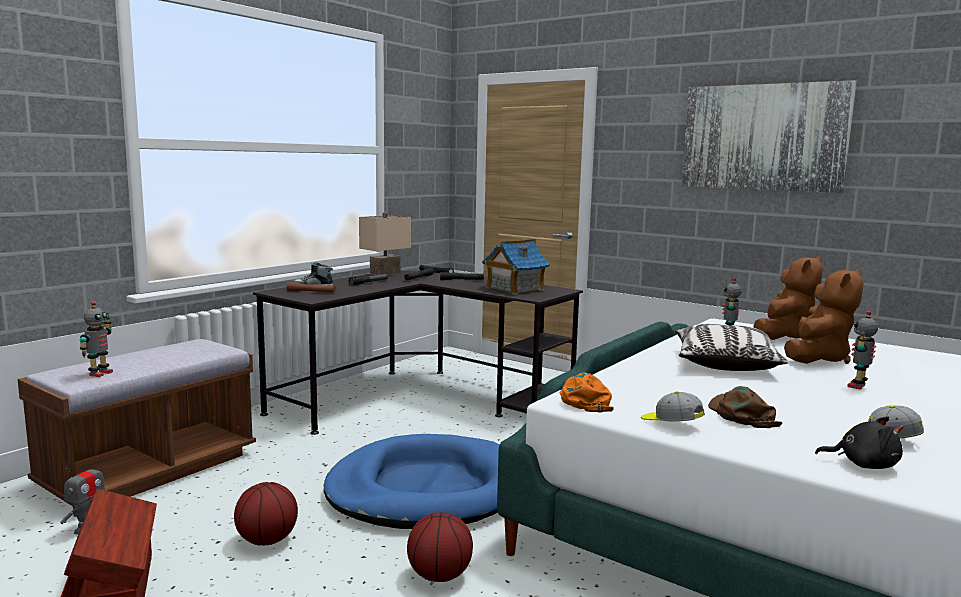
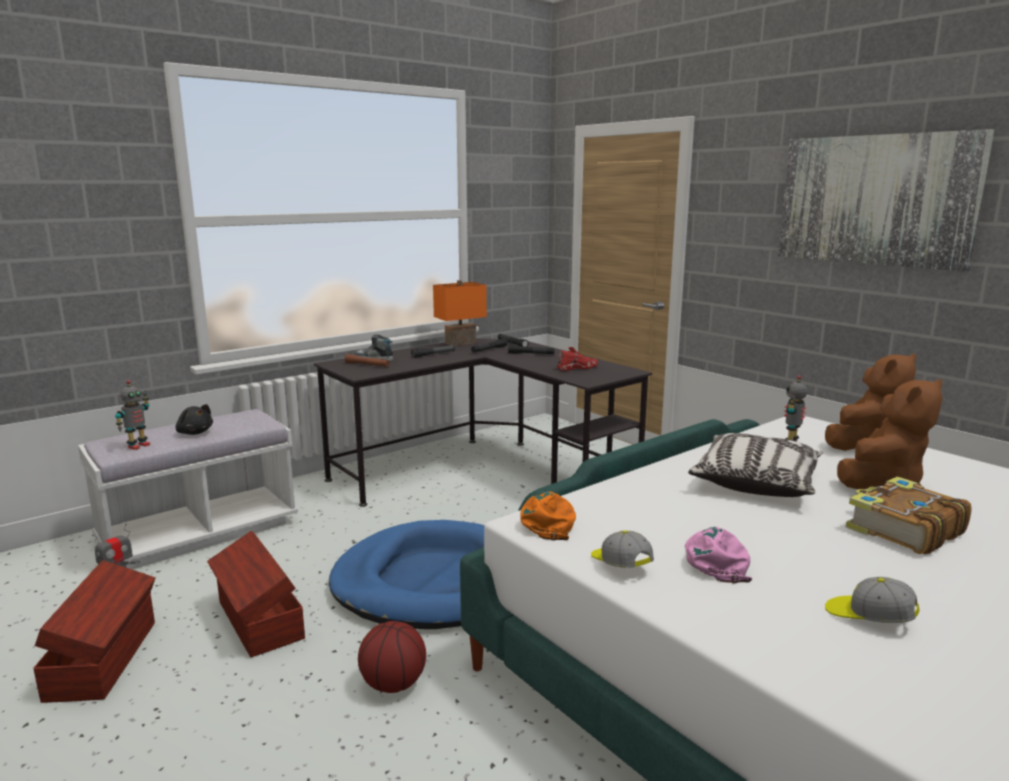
camera: 15 degrees right, 5 degrees up
(150, 471) = (199, 533): brown bench -> white bench
(268, 541) = (259, 621): basketball -> brown storage box
(384, 273) = (460, 342): beige table lamp -> orange table lamp
(514, 289) = (577, 368): toy house -> red shoe
(741, 415) = (715, 560): brown cap -> pink cap
(858, 386) = (903, 530): toy robot -> book
(863, 465) = (811, 653): black plush toy -> black plush toy (194, 433)

